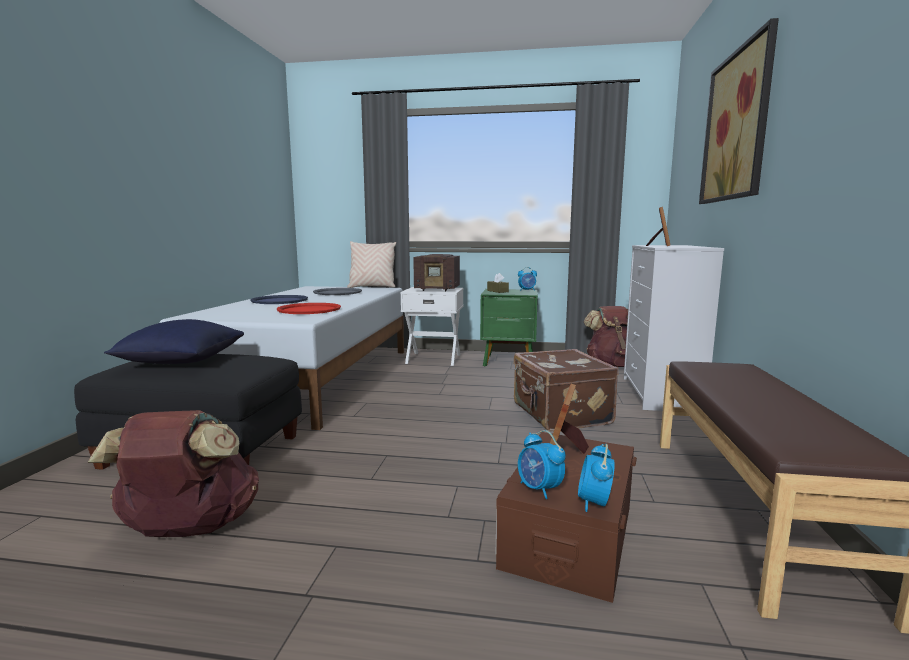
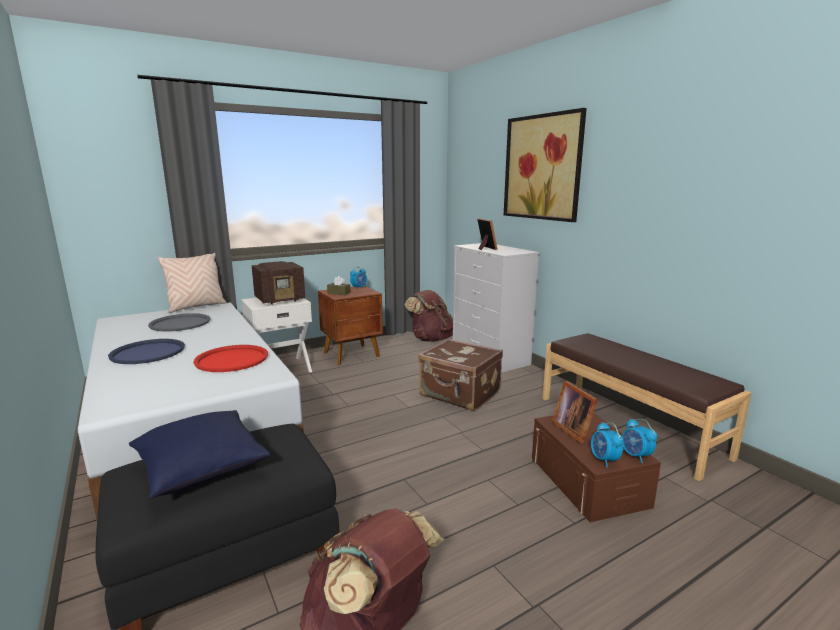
camera: 40 degrees left, 5 degrees up
(509, 362) = (352, 355): green nightstand -> brown nightstand
(539, 489) = (604, 460): alarm clock -> alarm clock turned 60 degrees clockwise

